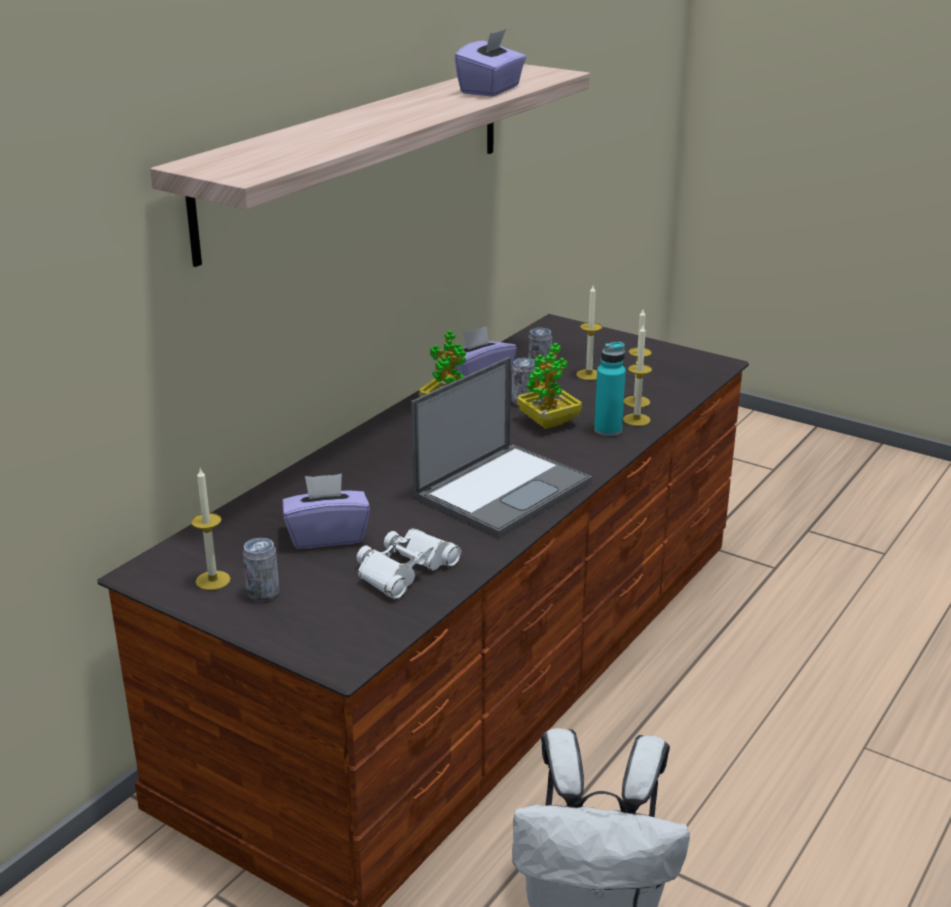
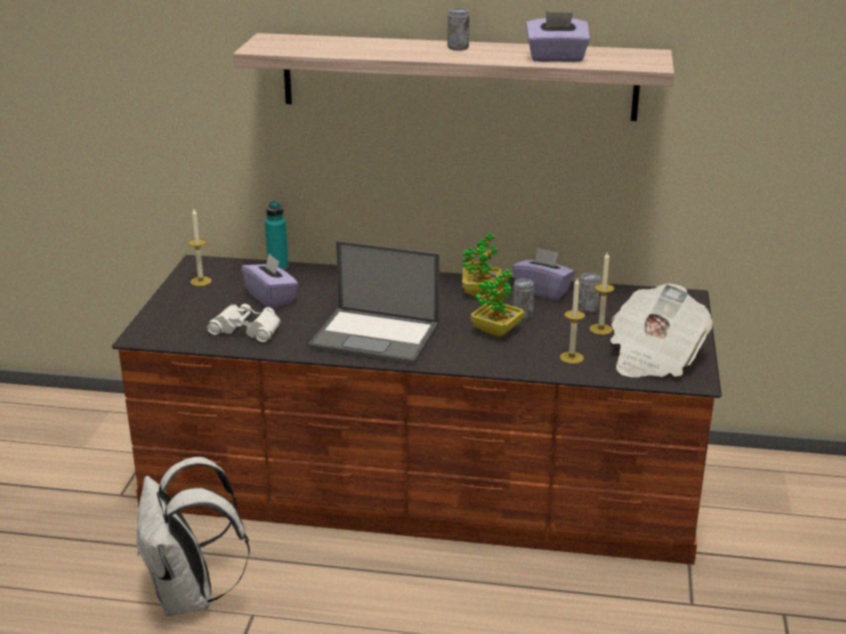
camera: 65 degrees right, 0 degrees up
(263, 593) = (196, 297): can -> can (458, 48)
(608, 430) = (506, 355): turquoise bottle -> turquoise bottle (278, 266)
(636, 420) = (537, 363): candle -> none
(663, 368) = (653, 357): none -> newspaper

